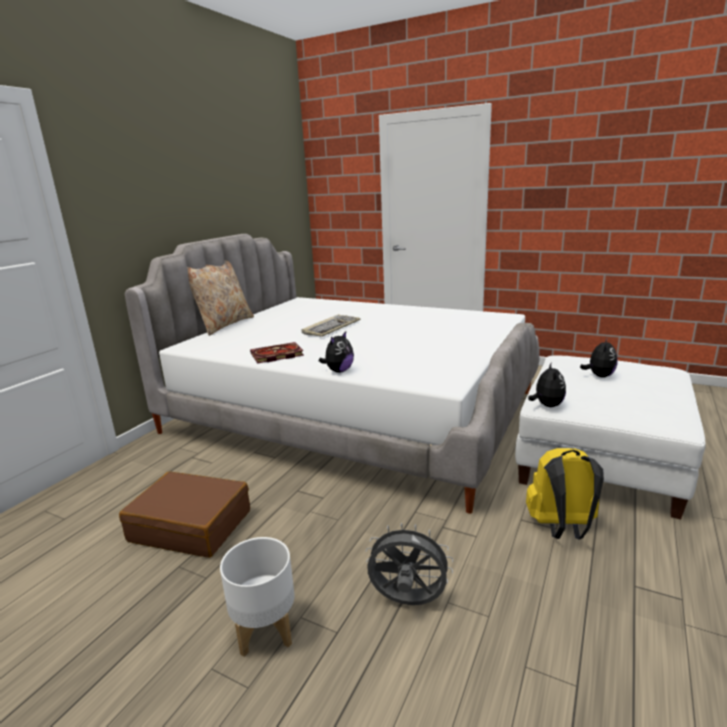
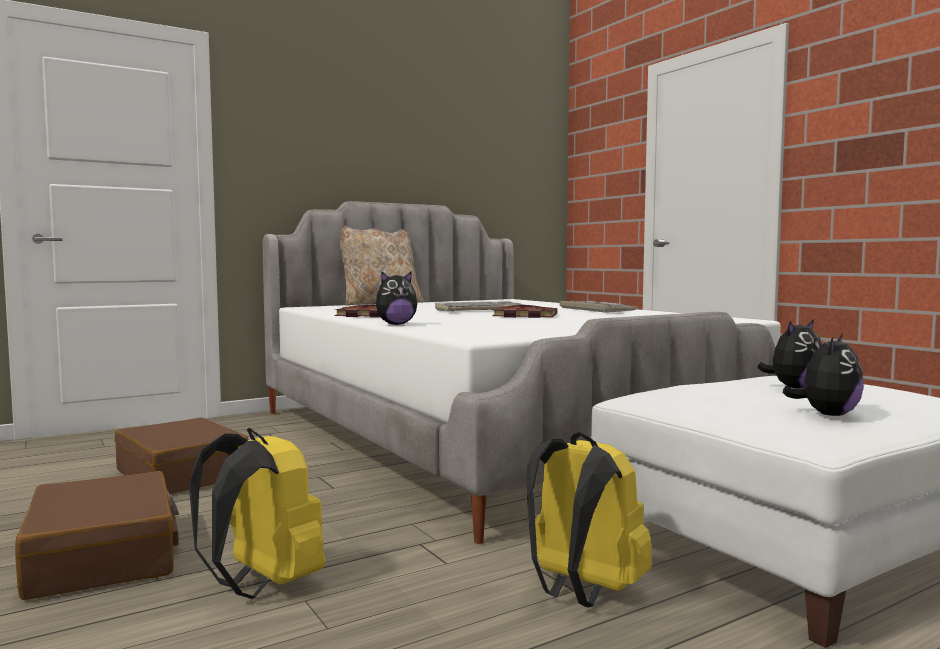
camera: 30 degrees right, 15 degrees down
(265, 631) = (104, 556): white planter -> brown suitcase
(380, 333) = (523, 315): none -> book
(397, 312) = (595, 310): none -> keyboard
(407, 602) = (263, 584): grey fan -> yellow backpack
(546, 405) = (636, 397): plush toy -> plush toy (827, 415)

